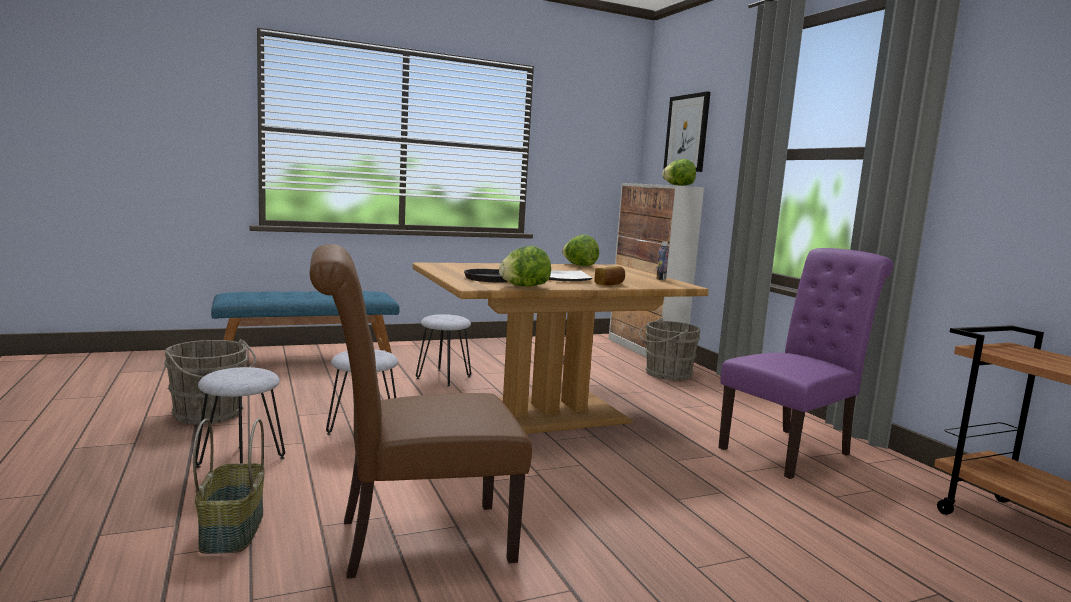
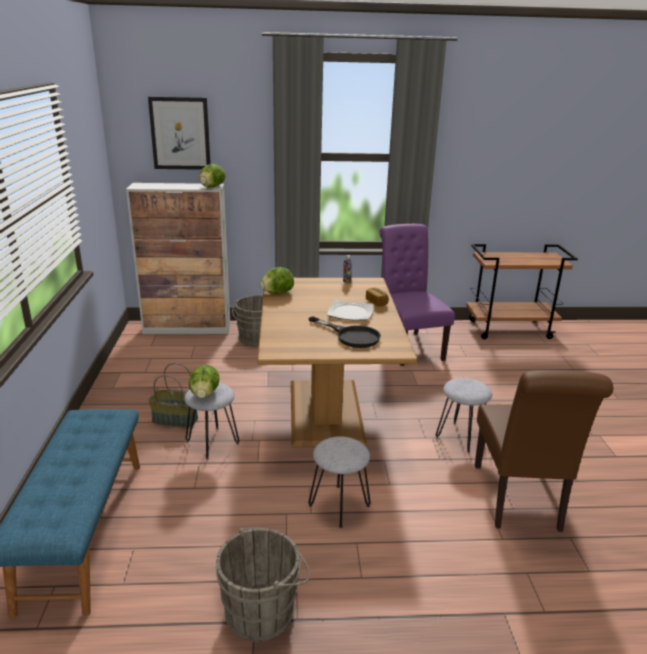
camera: 70 degrees left, 15 degrees up
(231, 530) = (510, 583): basket -> basket (174, 420)
(240, 462) = (394, 582): grey stool -> grey stool (461, 437)
(524, 286) = (395, 333): lettuce -> lettuce (205, 394)

